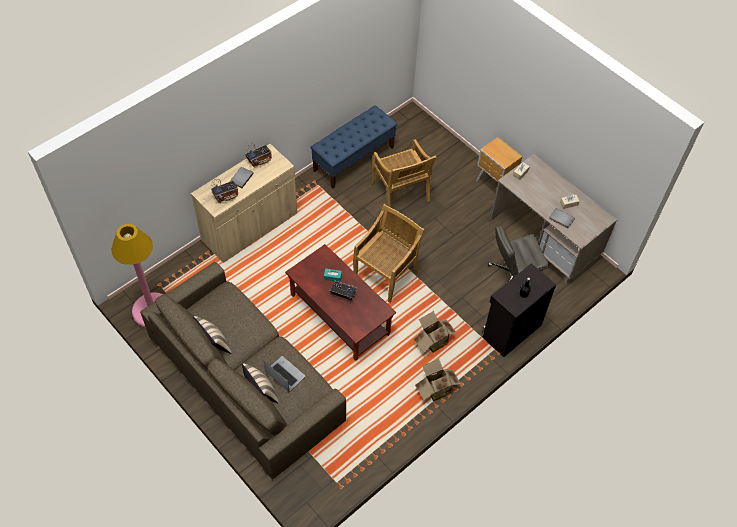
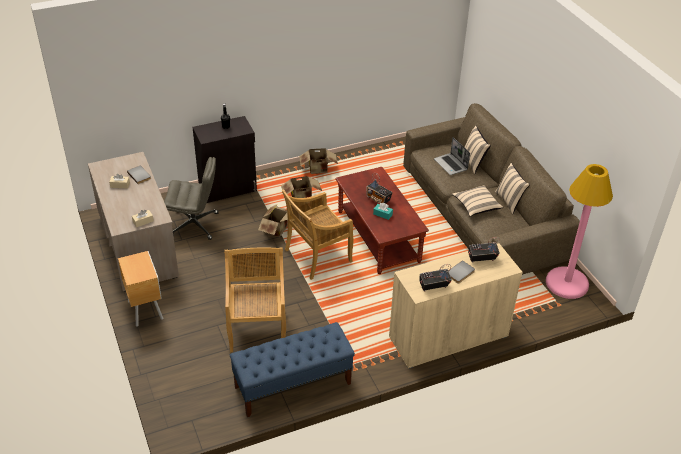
camera: 160 degrees left, 15 degrees down
(246, 321) = (476, 206): none -> beige pillow
(436, 294) = (277, 230): none -> cardboard box

